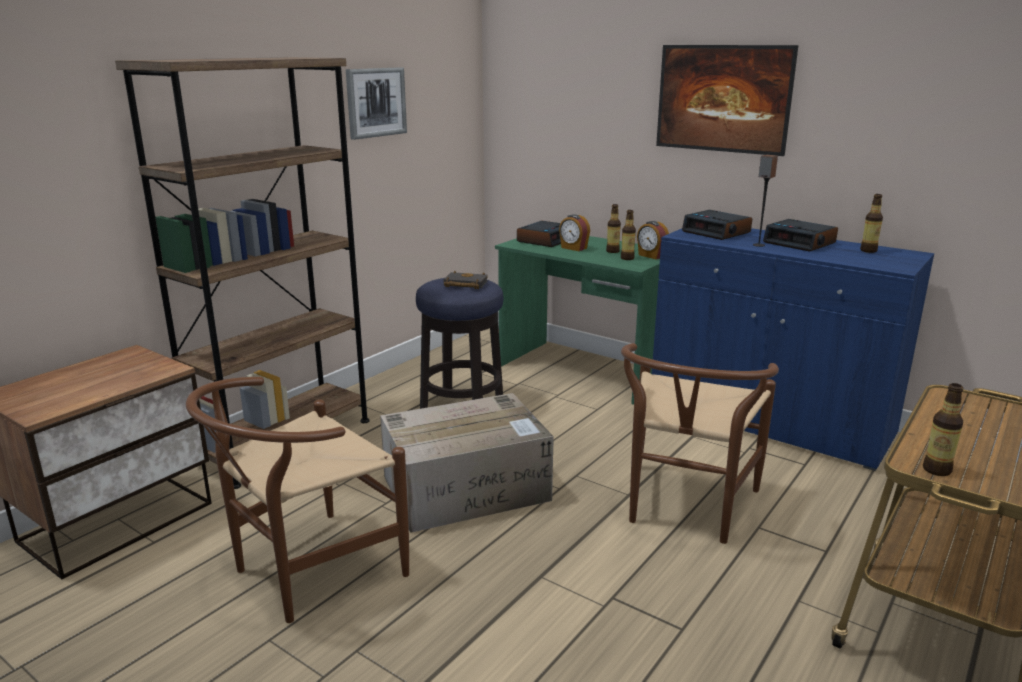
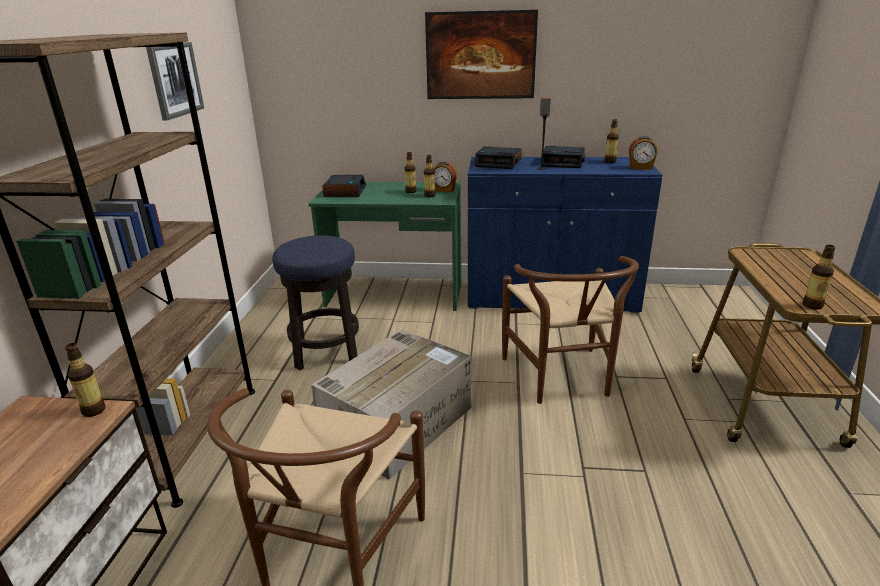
camera: 30 degrees left, 5 degrees up
(164, 366) = (94, 410): none -> bottle
(464, 284) = (316, 244): black book -> none
(573, 248) = (377, 194): alarm clock -> alarm clock (640, 168)

